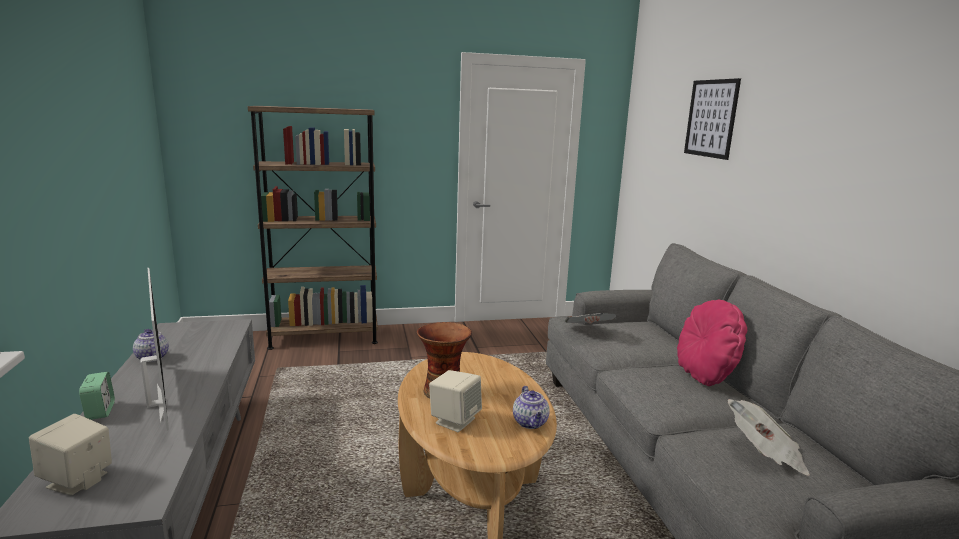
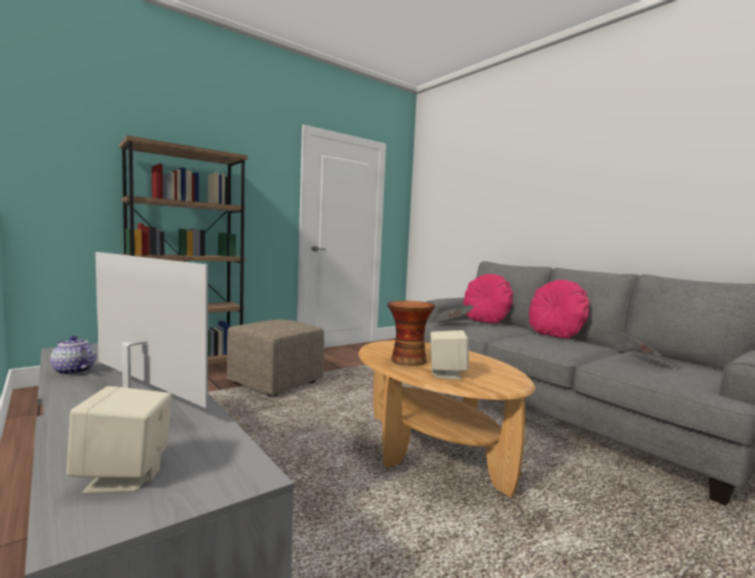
camera: 25 degrees left, 10 degrees down
(100, 411) = (65, 417): alarm clock -> none
(395, 364) = (276, 382): none -> beige ottoman
(531, 423) = (499, 368): teapot -> none
(649, 331) = (486, 322): none -> pink pillow
(711, 118) = (495, 176): picture -> none

